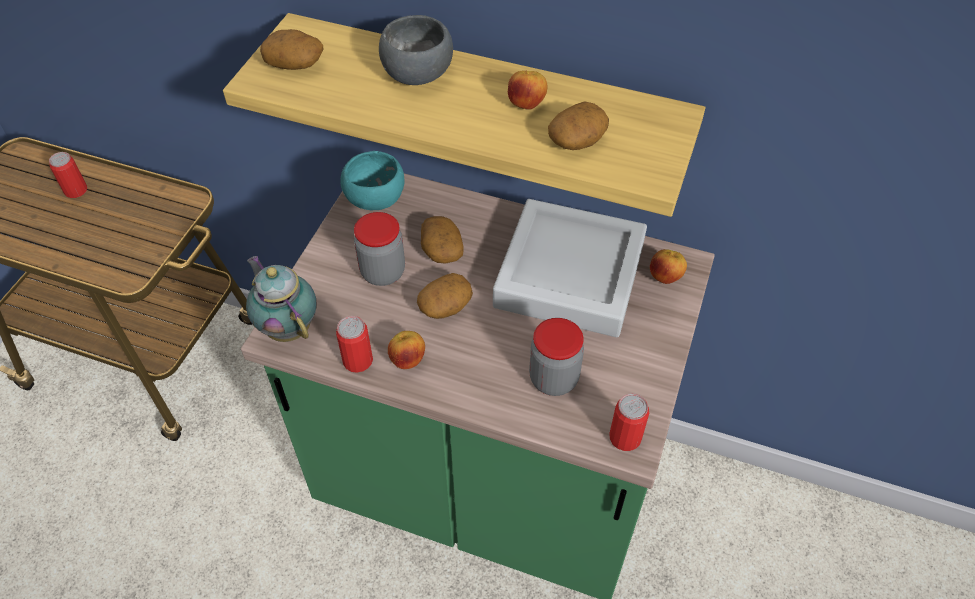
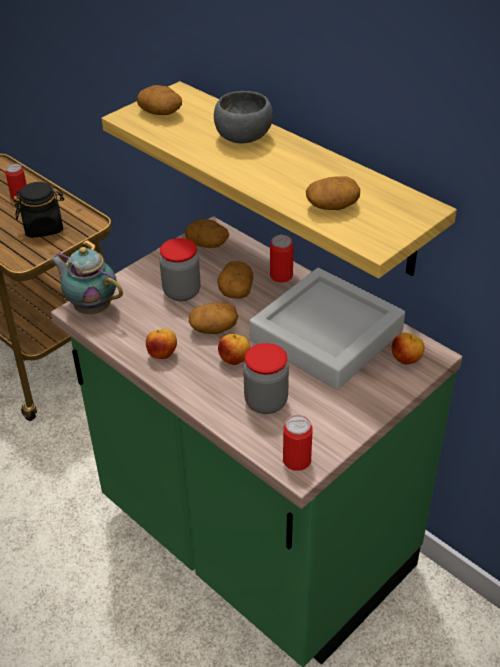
camera: 25 degrees right, 10 degrees down
(131, 223) = (44, 227): none -> black jar
(288, 326) = (91, 307): teapot -> teapot turned 45 degrees counterclockwise
(357, 360) = (126, 344): can -> can (281, 276)
(376, 200) = (208, 243): turquoise bowl -> potato
(526, 104) = (311, 174): apple -> apple (235, 360)

